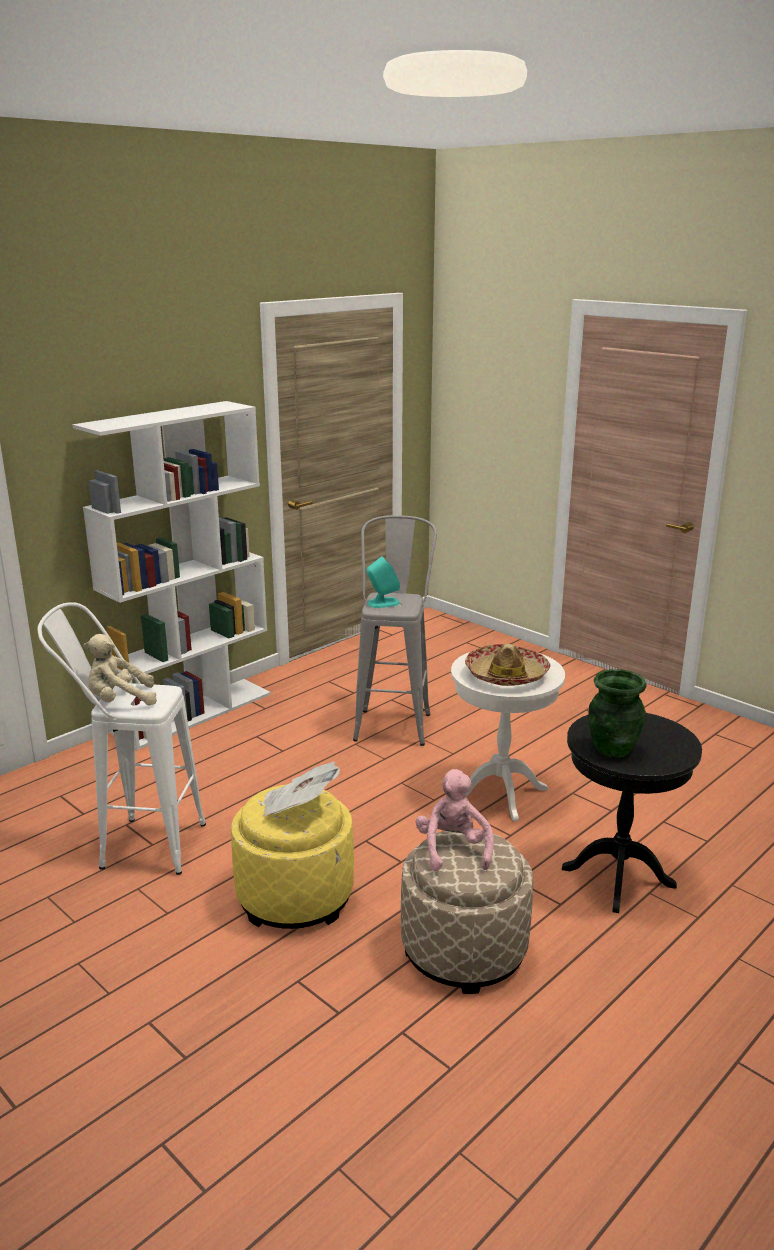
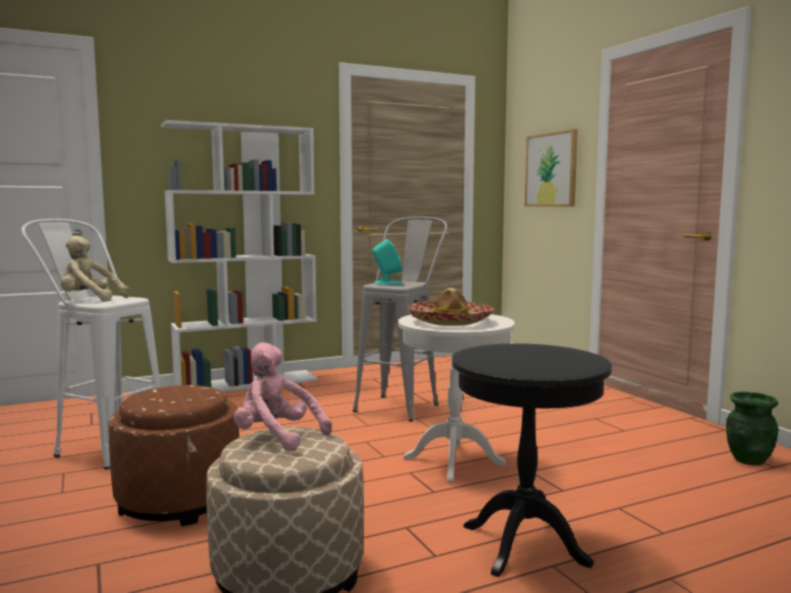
camera: 20 degrees right, 15 degrees down
(295, 896) = (179, 500): yellow ottoman -> brown ottoman
(299, 807) = (179, 396): newspaper -> none
(453, 849) = (277, 437): pink plush toy -> pink plush toy turned 75 degrees counterclockwise
(501, 418) = (551, 170): none -> picture
(612, 749) = (495, 360): green vase -> green vase (748, 460)

